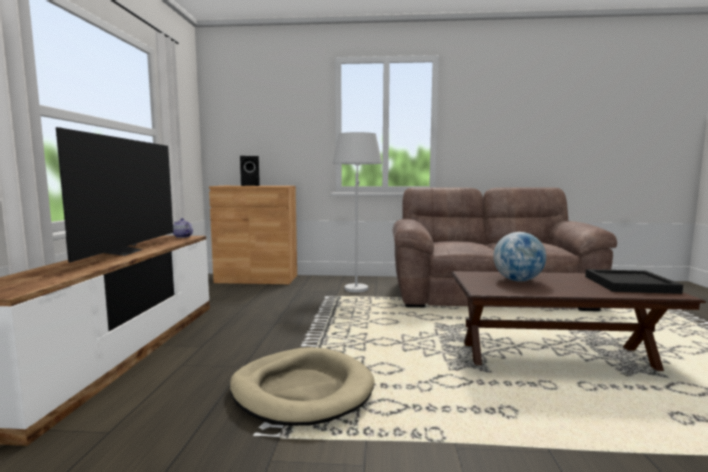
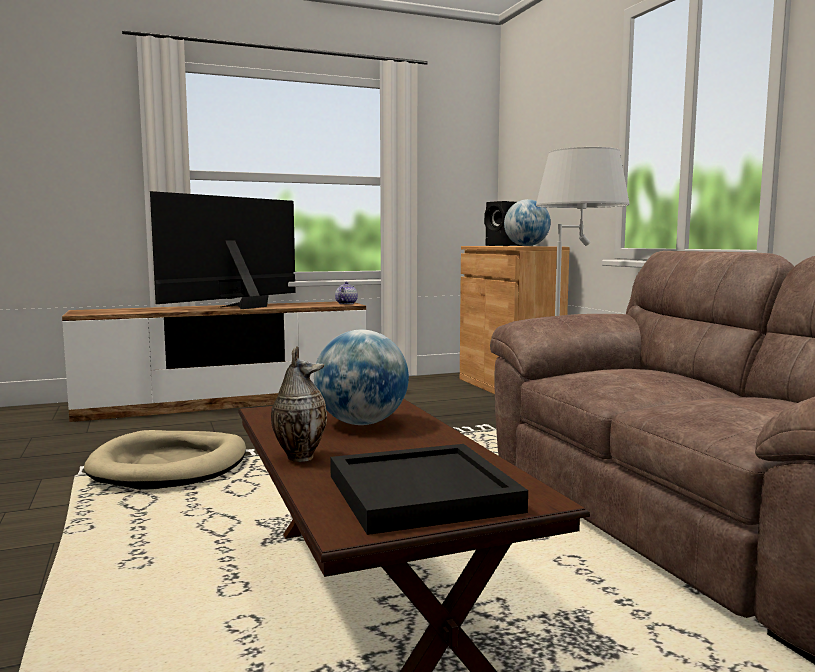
camera: 65 degrees right, 0 degrees up
(123, 252) = (238, 306): television -> television turned 150 degrees clockwise
(280, 185) = (526, 246): none -> globe
(581, 293) = (299, 456): none -> vase

